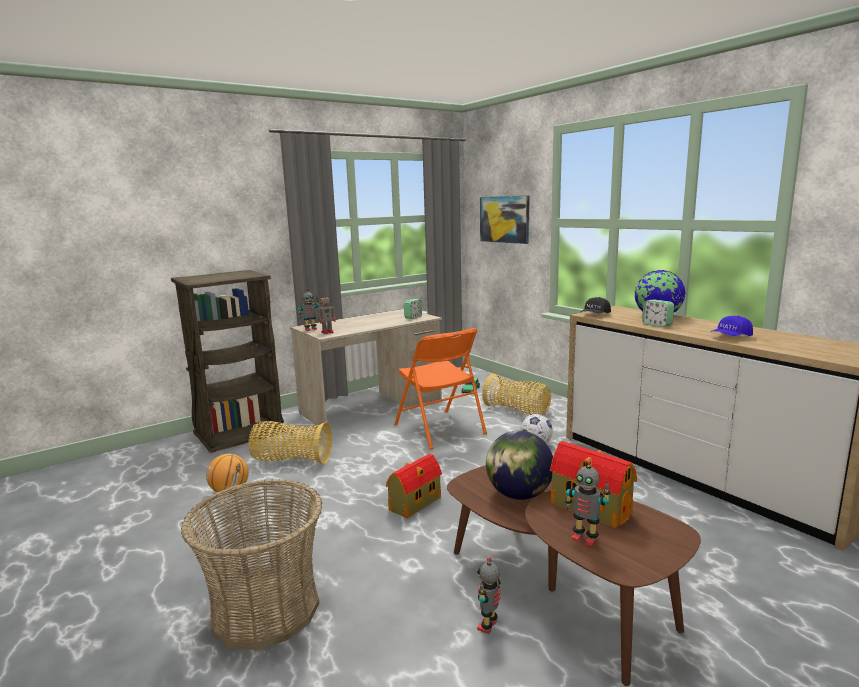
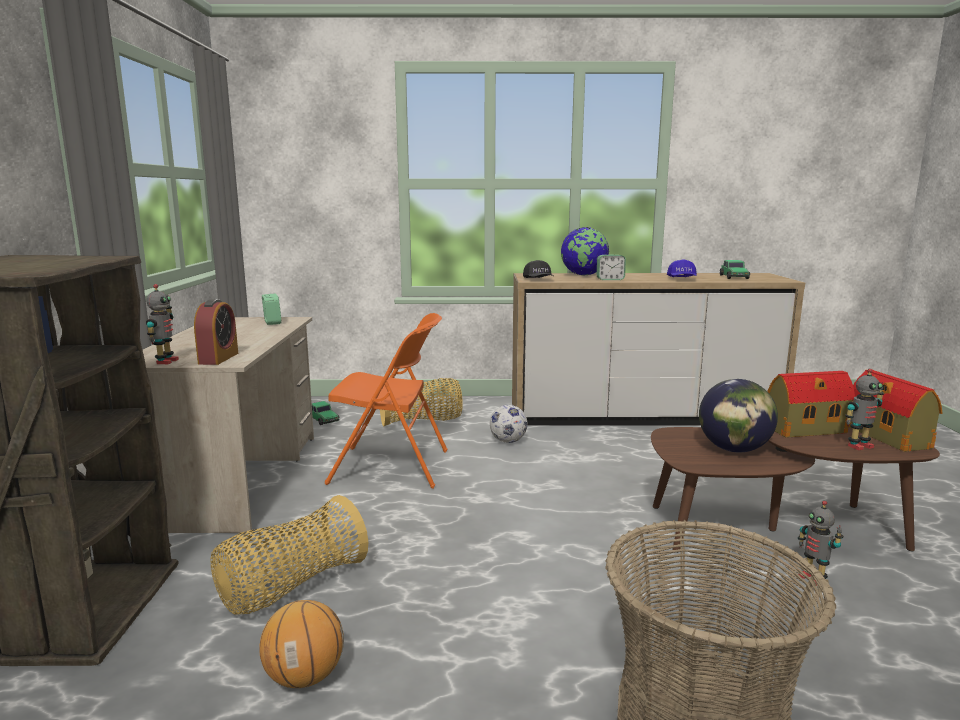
camera: 55 degrees left, 0 degrees up
(328, 332) = (218, 358): toy robot -> alarm clock
(414, 504) = (549, 539): toy house -> toy house (889, 438)
(504, 219) = (312, 180): picture -> none
(812, 346) = (734, 277): none -> toy car

